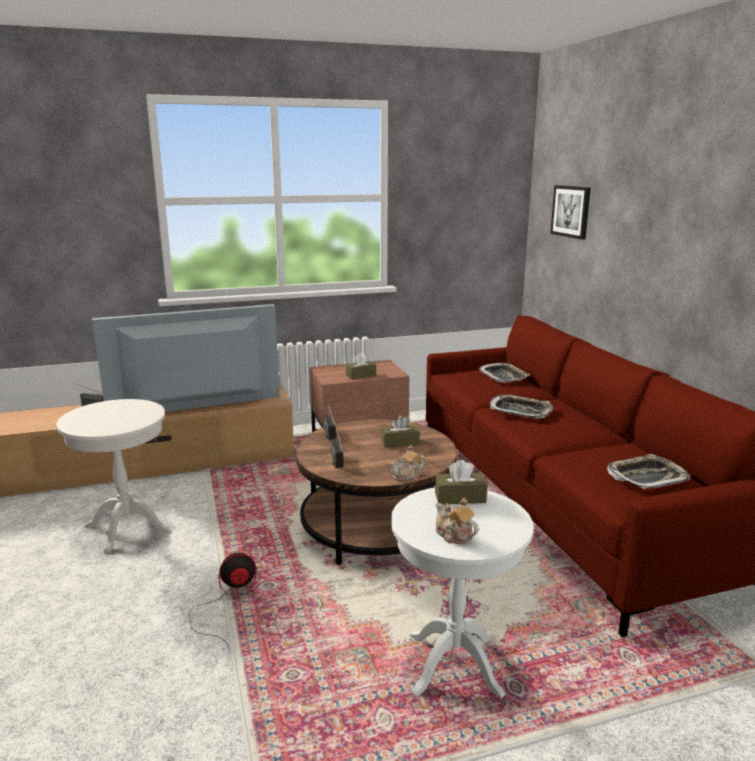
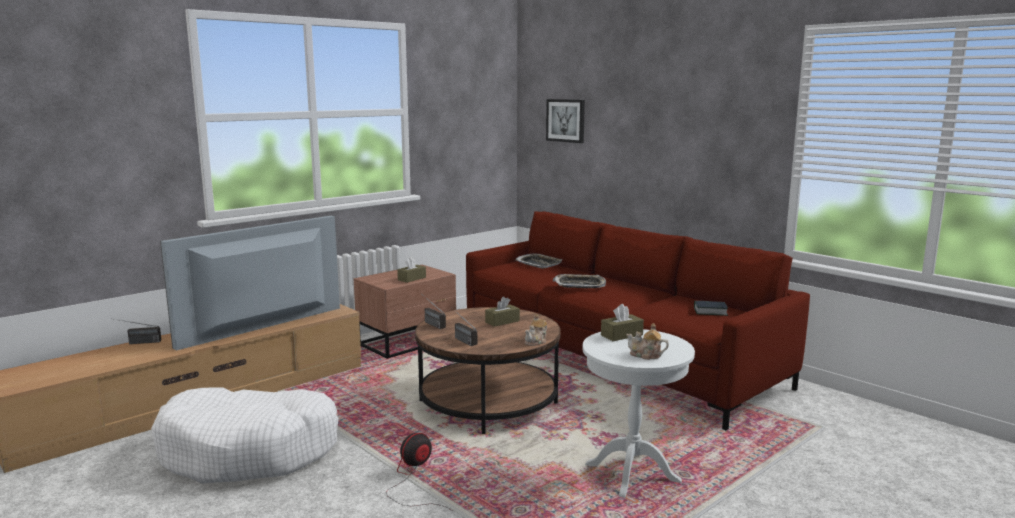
camera: 25 degrees left, 5 degrees down
(127, 528) = (250, 451): white side table -> white dog bed
(646, 477) = (710, 311): tray -> book

